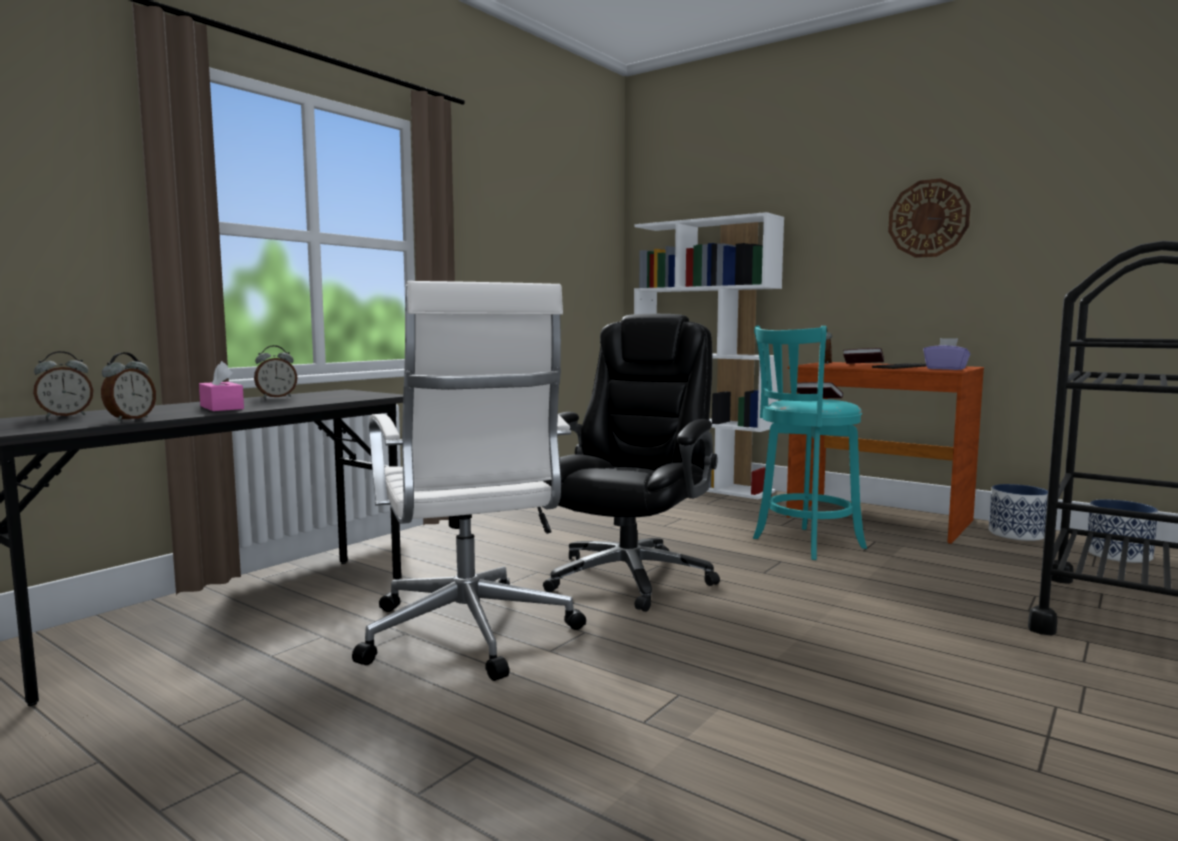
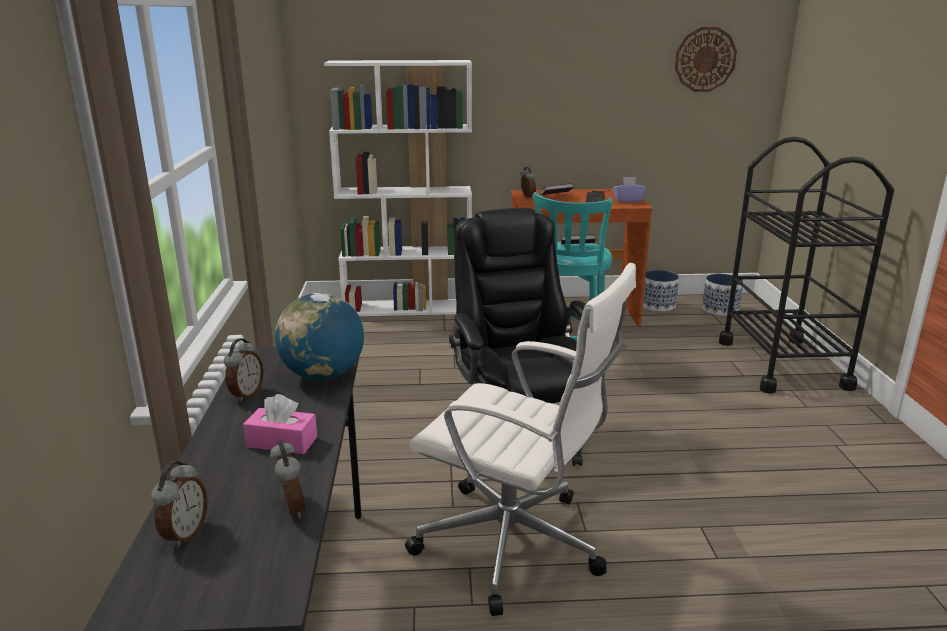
camera: 40 degrees left, 15 degrees up
(341, 398) = (323, 375): none -> globe
(928, 218) = (590, 70): wall clock -> wall clock (705, 59)

